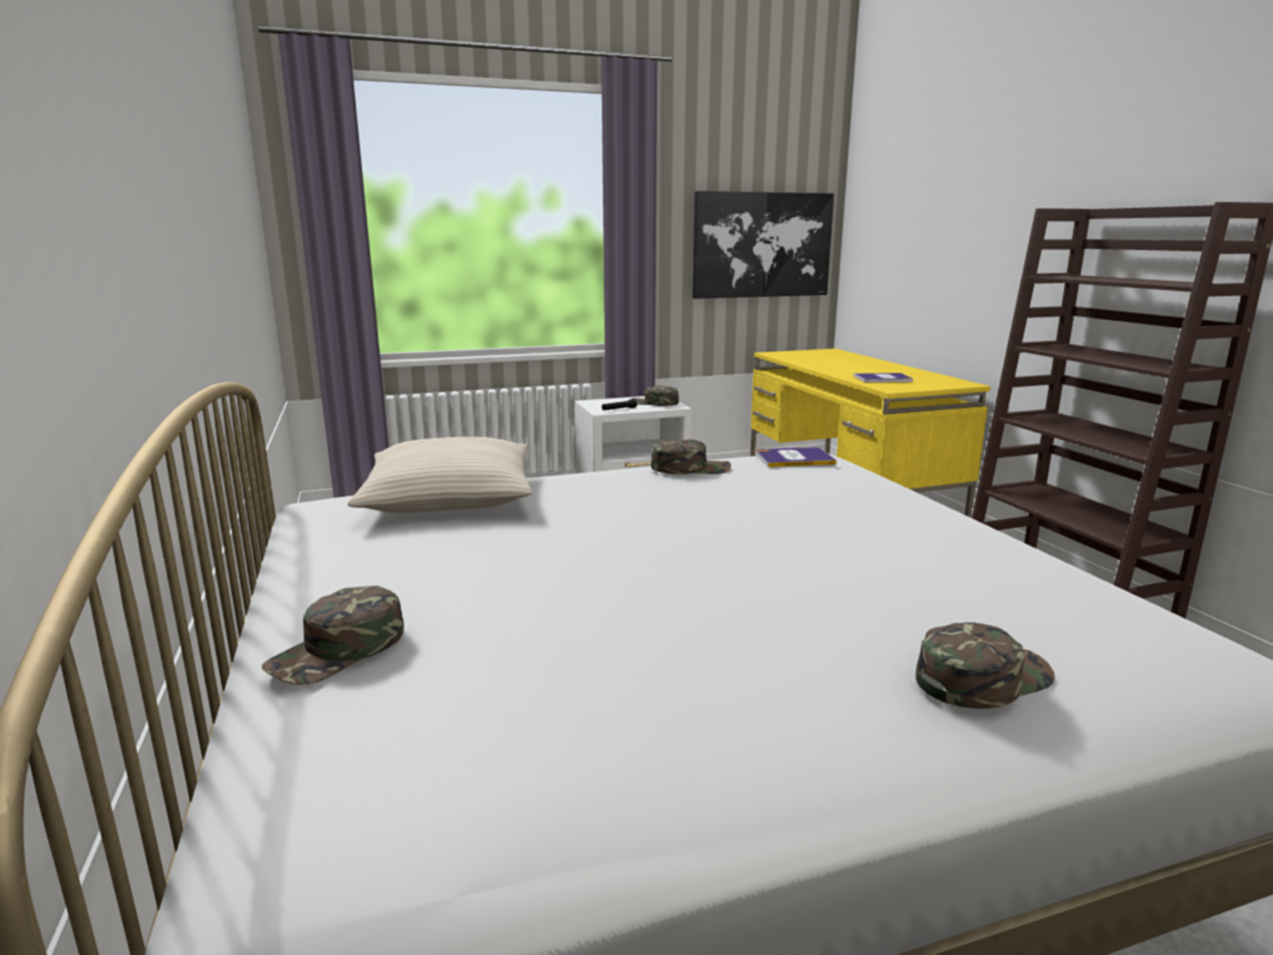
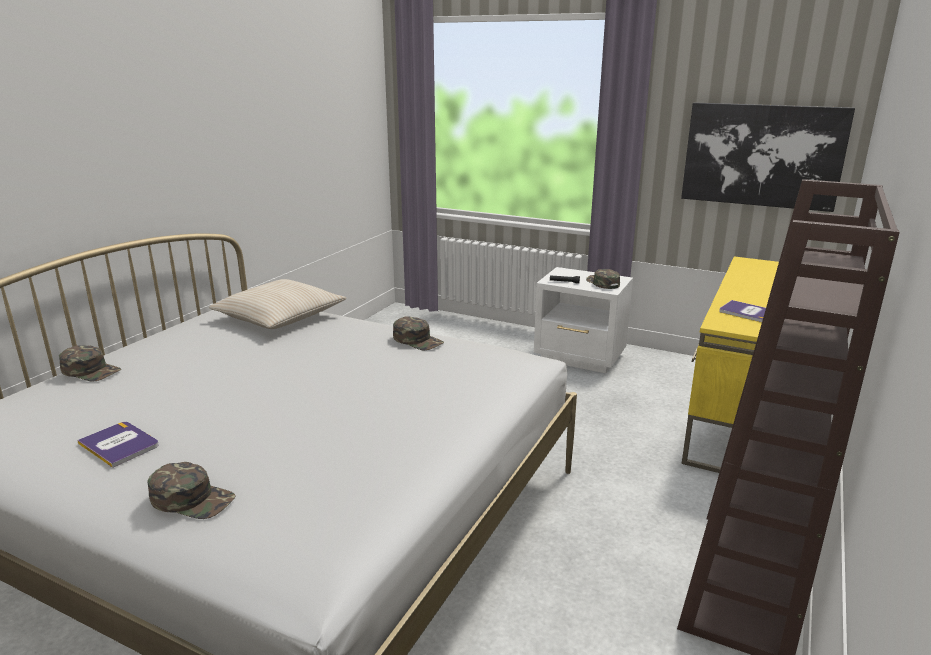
camera: 45 degrees right, 5 degrees up
(338, 650) = (91, 370): green cap -> green cap turned 150 degrees counterclockwise
(794, 459) = (491, 356): book -> book (119, 444)

